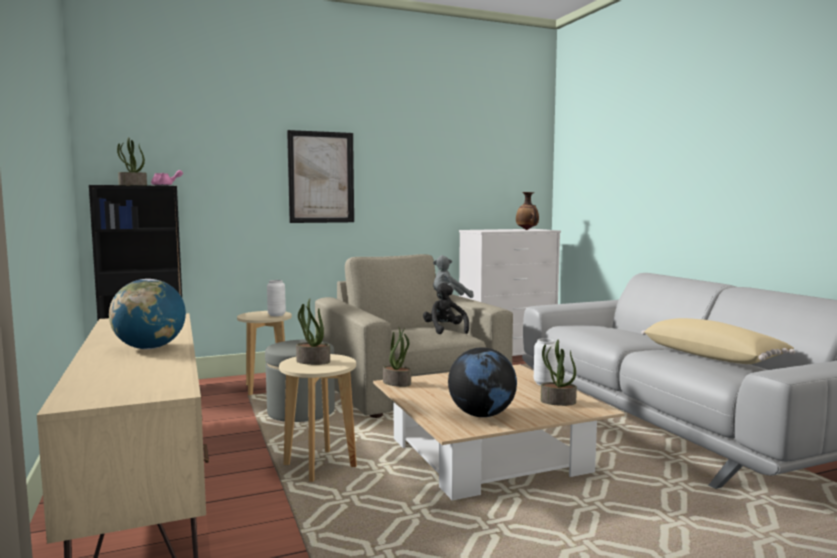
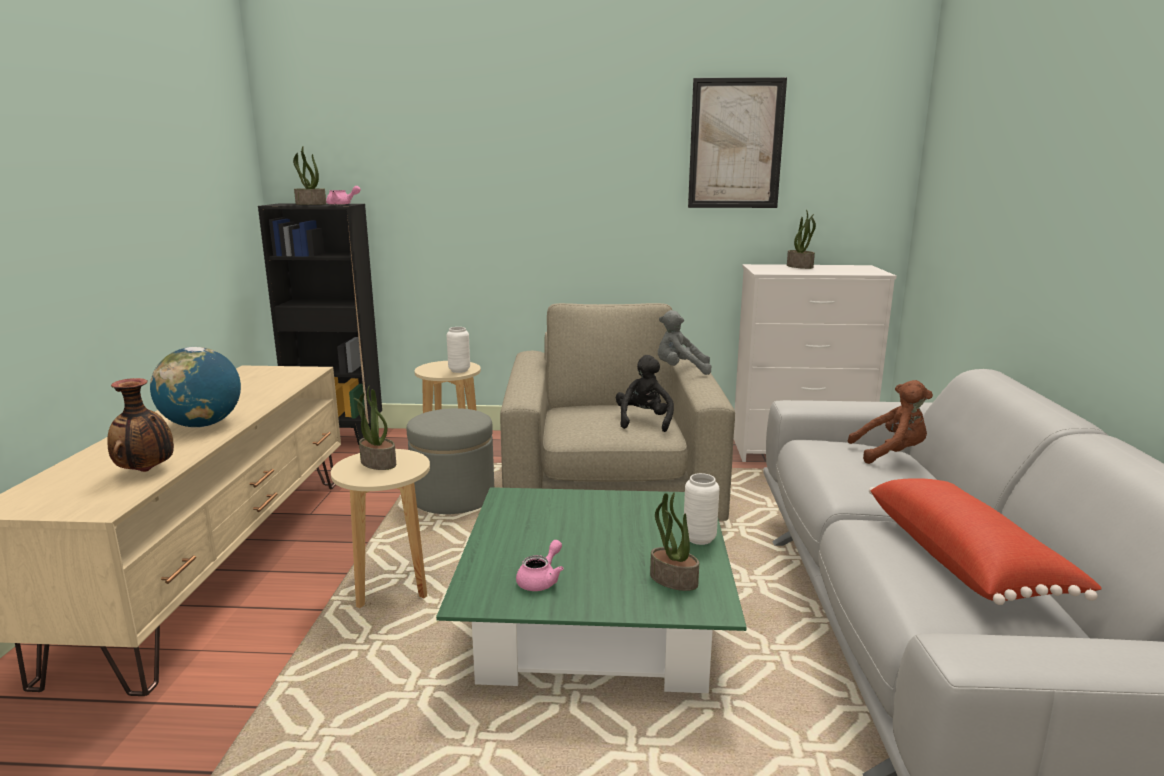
camera: 25 degrees right, 10 degrees up
(321, 177) = (543, 189): picture -> picture (735, 144)
(397, 383) = (511, 497): potted plant -> potted plant (800, 266)
(482, 415) = (541, 580): globe -> pink teapot
(488, 455) = (596, 622): beige coffee table -> green coffee table
(527, 229) = (845, 270): vase -> vase (146, 471)
(614, 325) = (891, 454): none -> brown plush toy
(713, 357) = (965, 560): beige pillow -> red pillow

